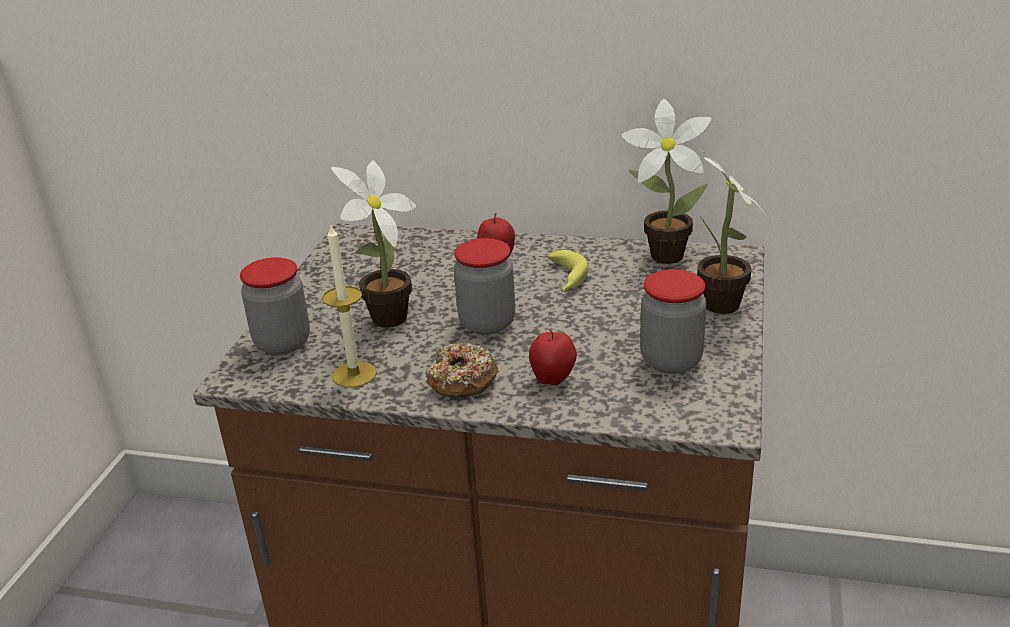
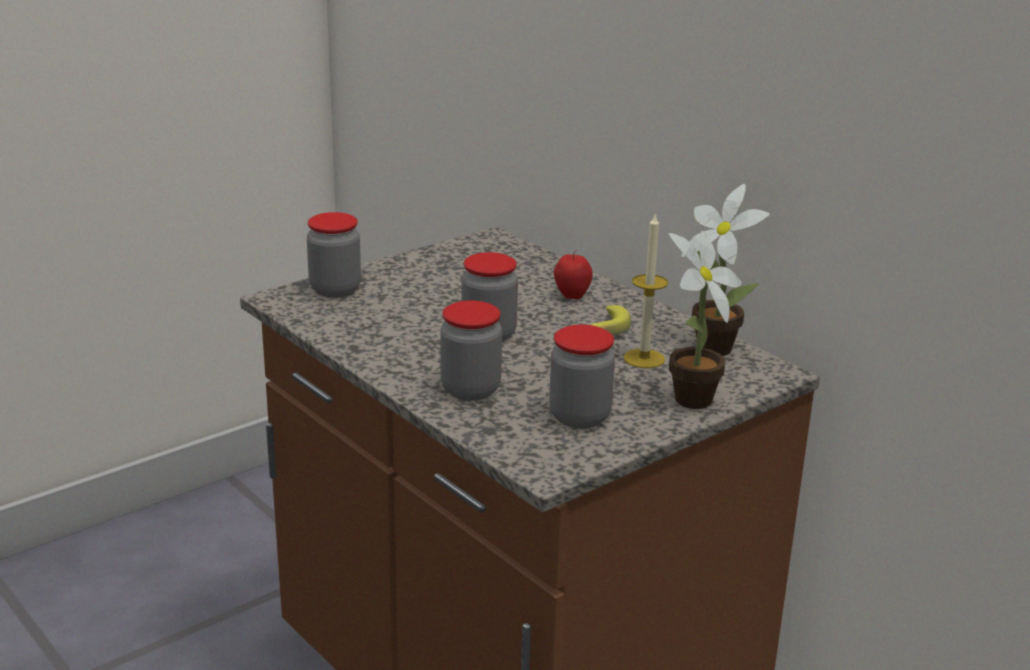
camera: 35 degrees right, 5 degrees down
(354, 374) = (348, 327): candle -> candle (644, 358)
(384, 321) = (421, 304): potted plant -> none
(462, 381) = (409, 362): donut -> none
(553, 380) = (470, 390): apple -> jar

